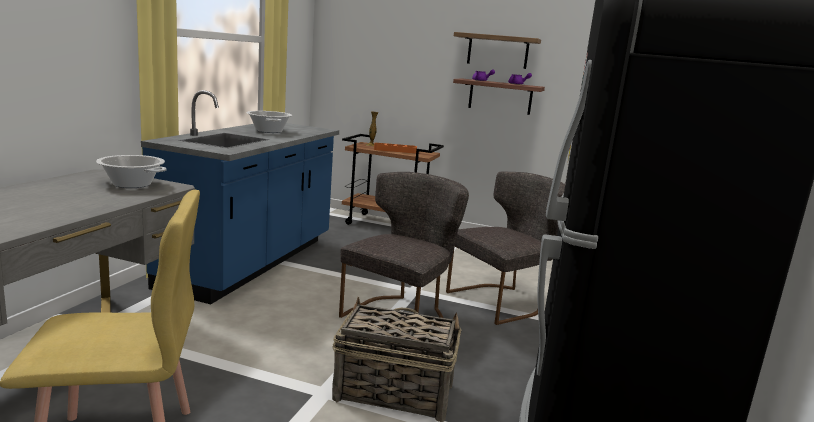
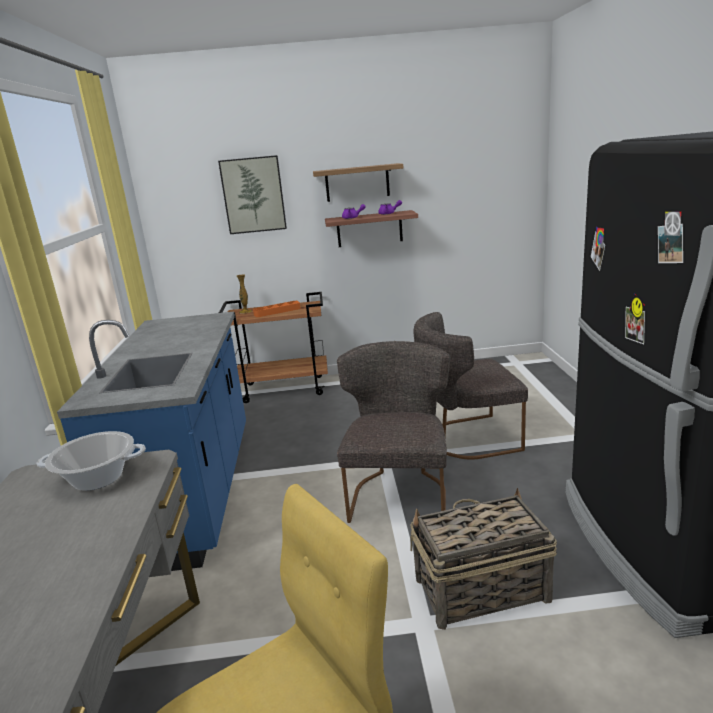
camera: 20 degrees left, 5 degrees up
(268, 131) = (170, 339): cooking pot -> none
(404, 45) = (253, 195): none -> picture
(502, 301) = (467, 439): grey chair -> grey chair turned 135 degrees counterclockwise

